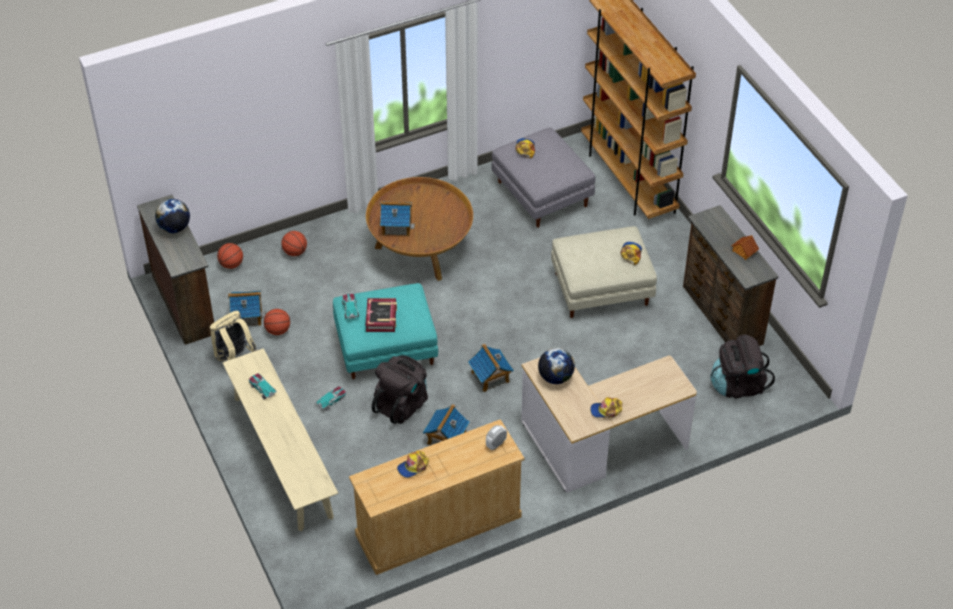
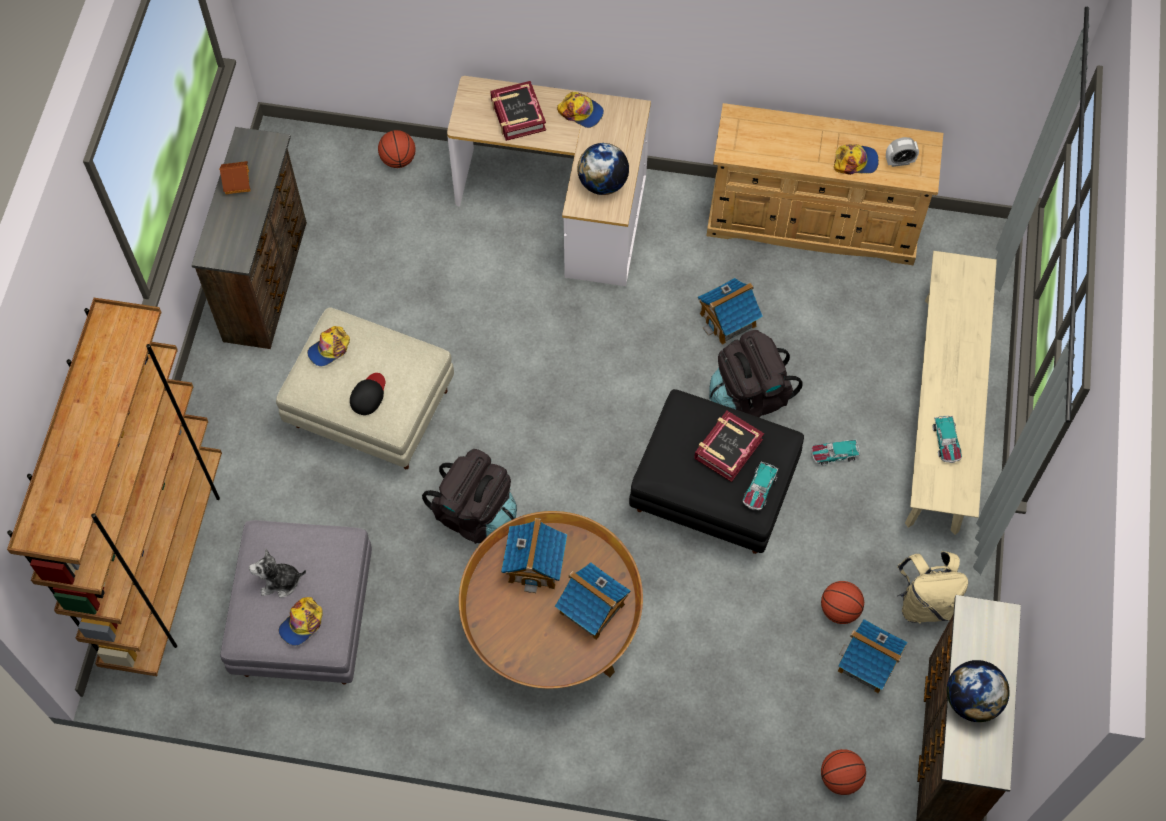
camera: 145 degrees left, 15 degrees up
(295, 252) = (733, 741): basketball -> basketball (398, 160)
(385, 348) = (715, 490): turquoise ottoman -> black ottoman
(490, 377) = (614, 368): toy house -> toy house (535, 564)
(496, 444) = (742, 134): alarm clock -> alarm clock (899, 162)
(551, 157) = (280, 582): none -> plush toy
(590, 245) = (368, 395): none -> black cap
(641, 388) = (517, 115): none -> book
(738, 385) = (341, 186): black backpack -> black backpack (475, 514)

